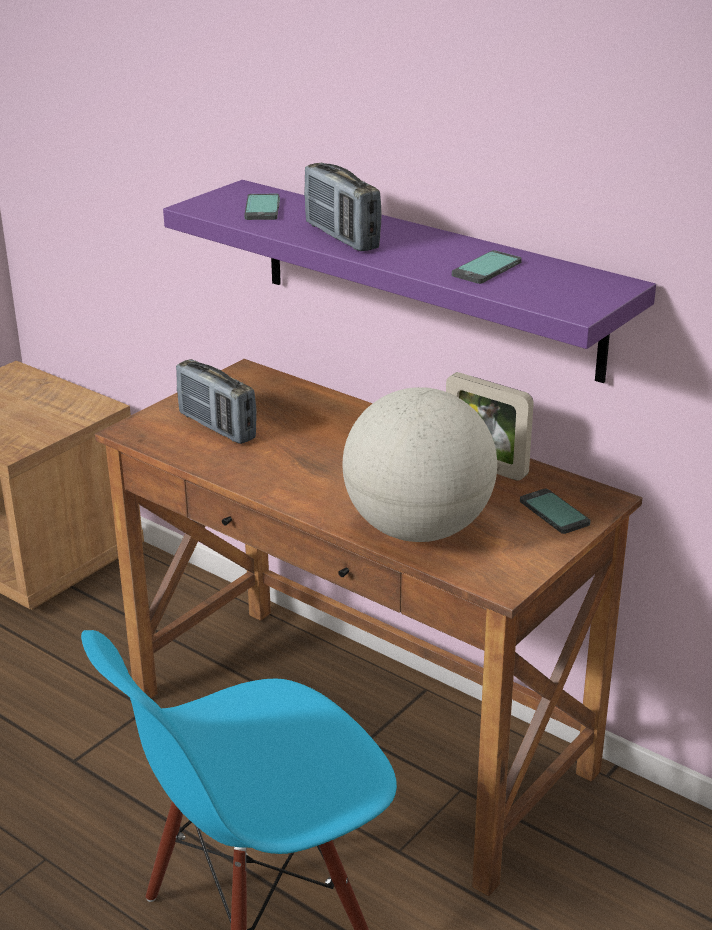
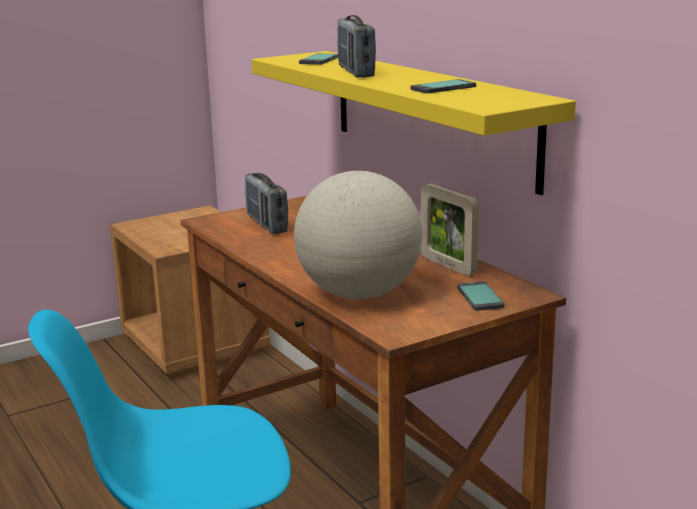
camera: 20 degrees right, 10 degrees down
(427, 277) = (430, 115): purple shelf -> yellow shelf

